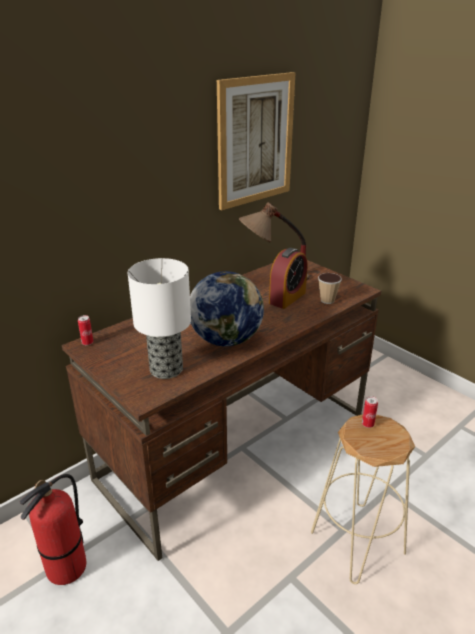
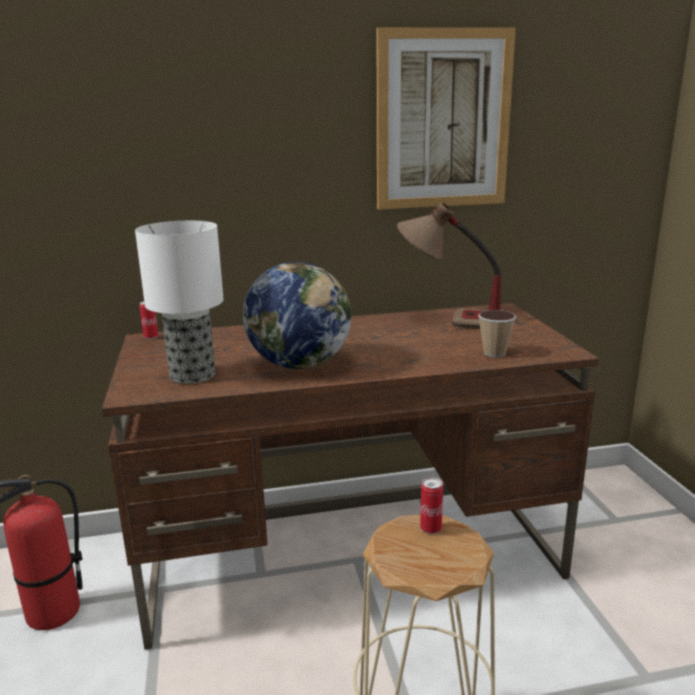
camera: 30 degrees right, 10 degrees down
(287, 298) = (439, 341): alarm clock -> none

